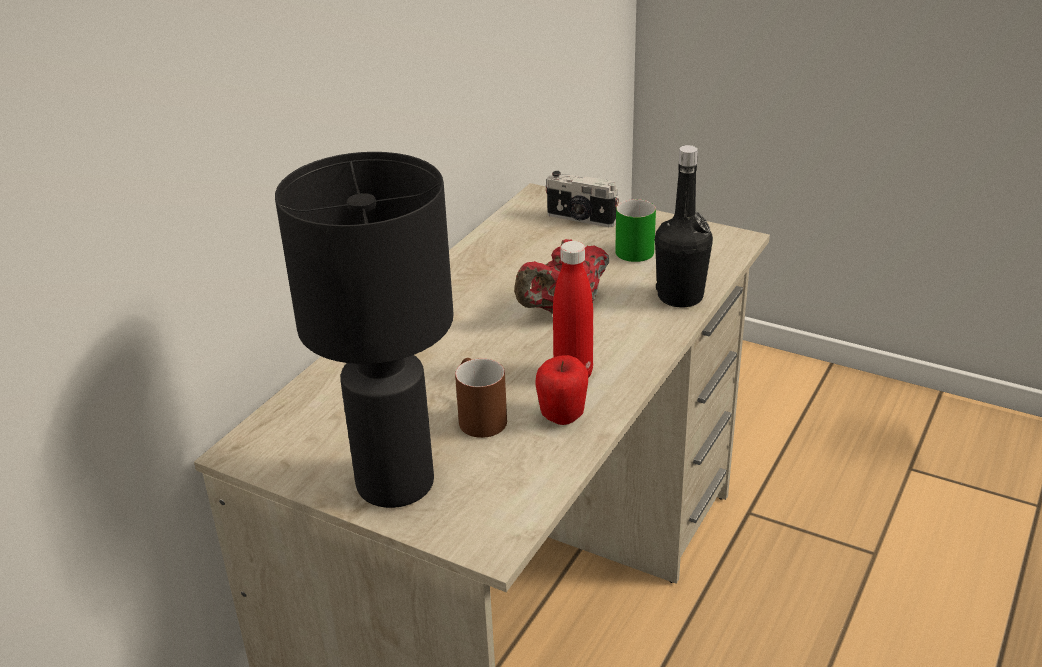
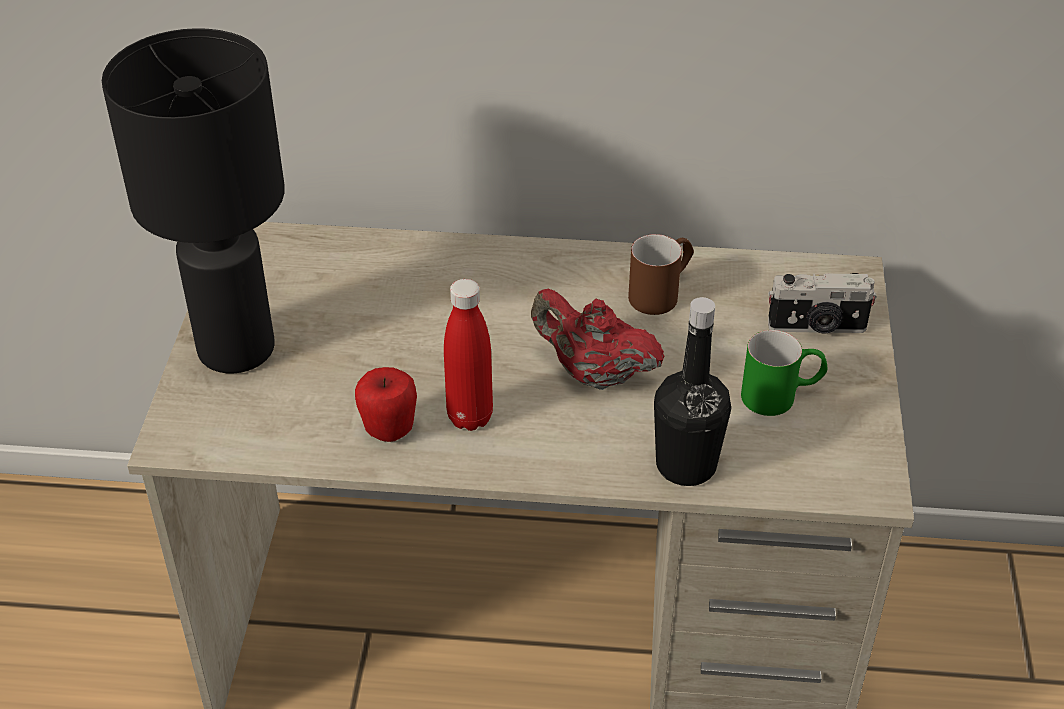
camera: 65 degrees right, 10 degrees up
(478, 415) = (363, 369): brown mug -> brown mug (661, 292)
(580, 219) = (817, 327): camera -> camera turned 90 degrees counterclockwise

